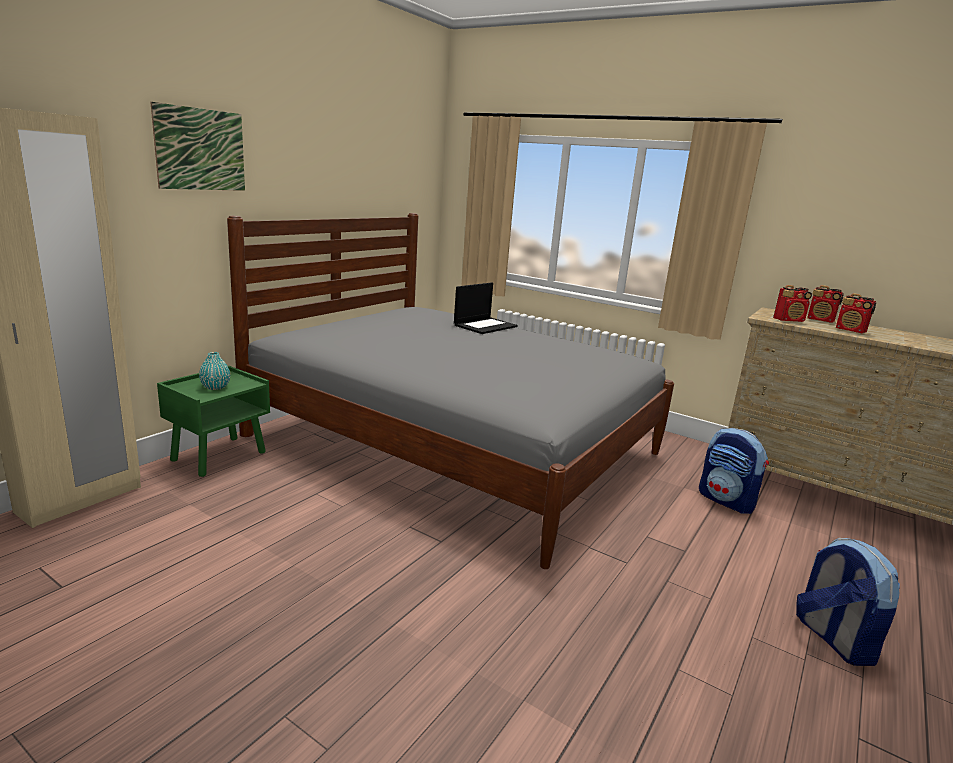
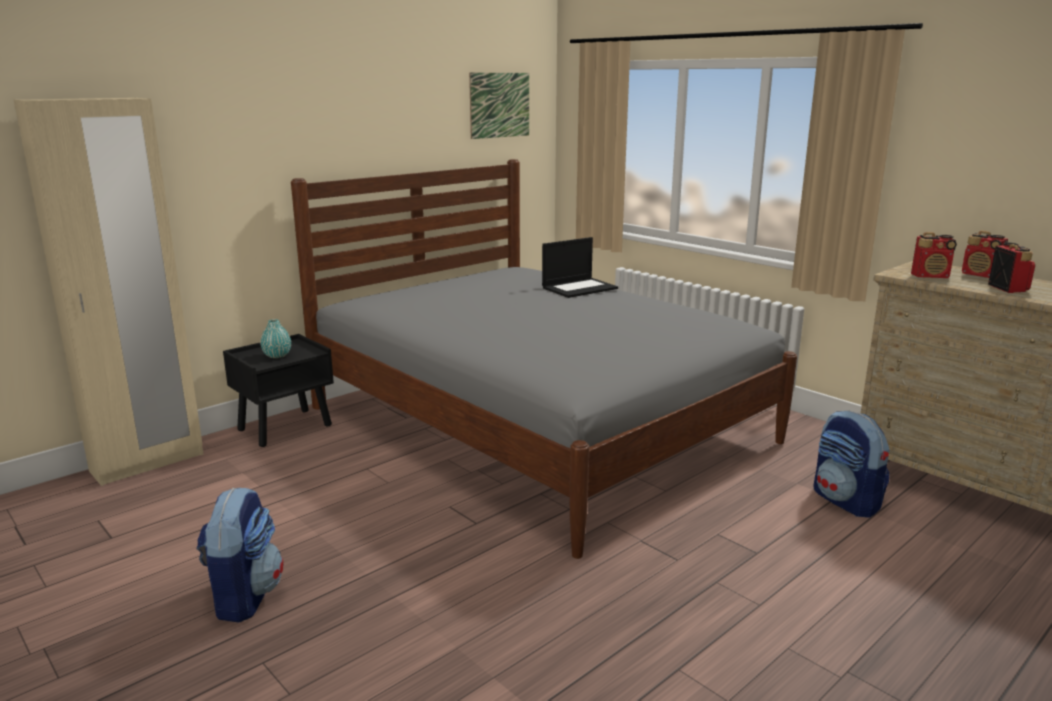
camera: 15 degrees right, 0 degrees up
(200, 149) = (262, 114): picture -> picture (499, 105)
(219, 456) = (285, 427): green nightstand -> black nightstand
(833, 638) = (892, 660): backpack -> backpack (244, 596)
(851, 330) = (1007, 288): radio -> radio turned 150 degrees counterclockwise

